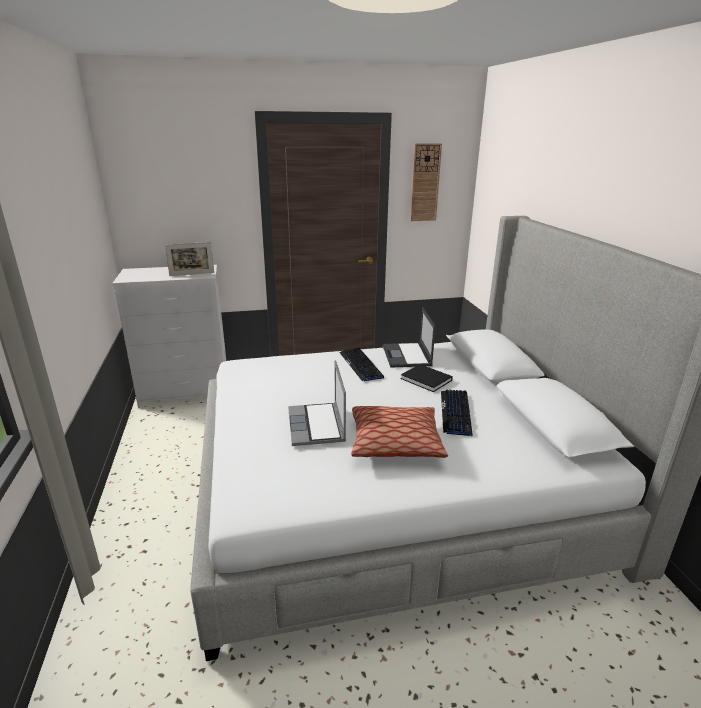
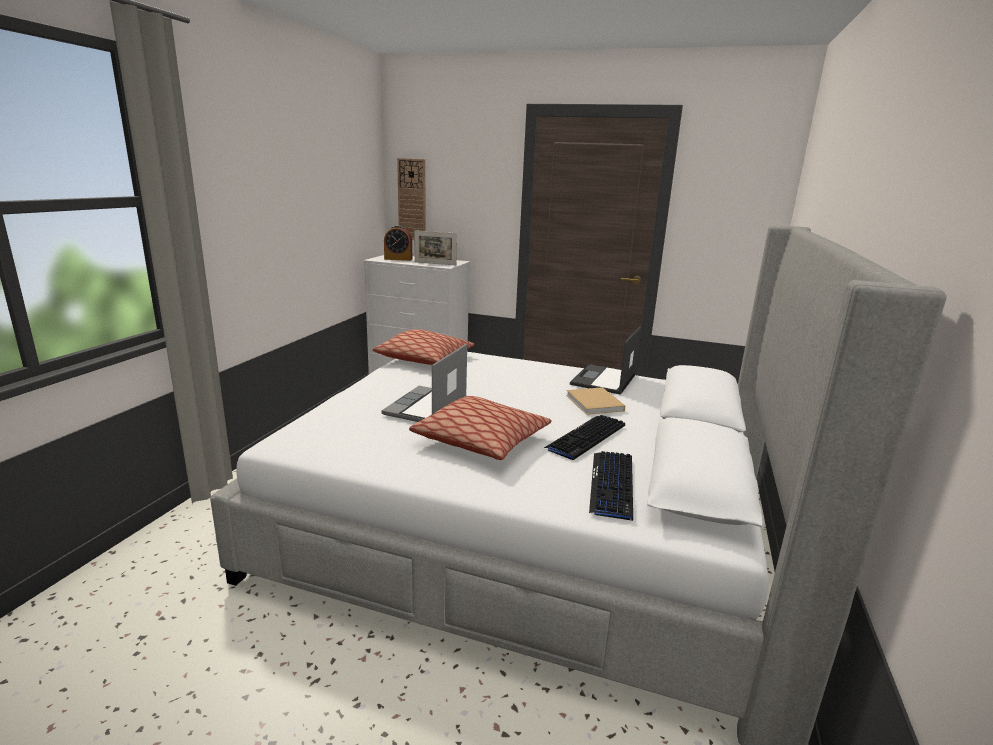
camera: 30 degrees right, 5 degrees down
(146, 275) = (398, 259): none -> alarm clock
(251, 375) = (425, 359): none -> pillow
(361, 365) = (540, 375): keyboard -> keyboard (612, 485)
(425, 183) = (720, 192): wall clock -> wall clock (412, 200)
(427, 380) = (595, 403): black book -> beige book

